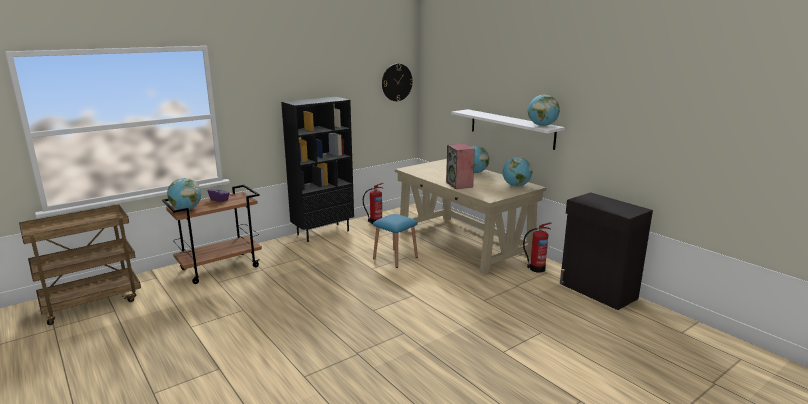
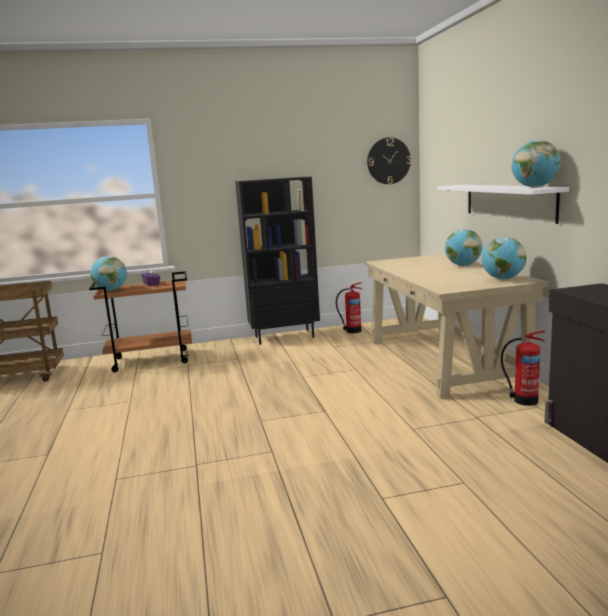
camera: 25 degrees right, 5 degrees down
(395, 258) = (341, 368): blue stool -> none
(459, 185) = (424, 276): speaker -> none

